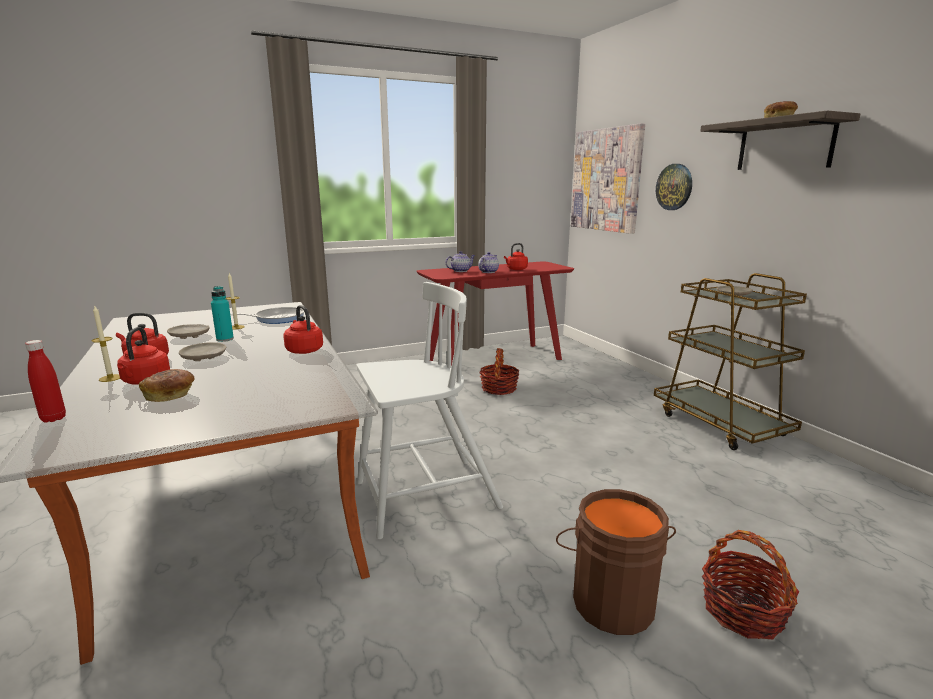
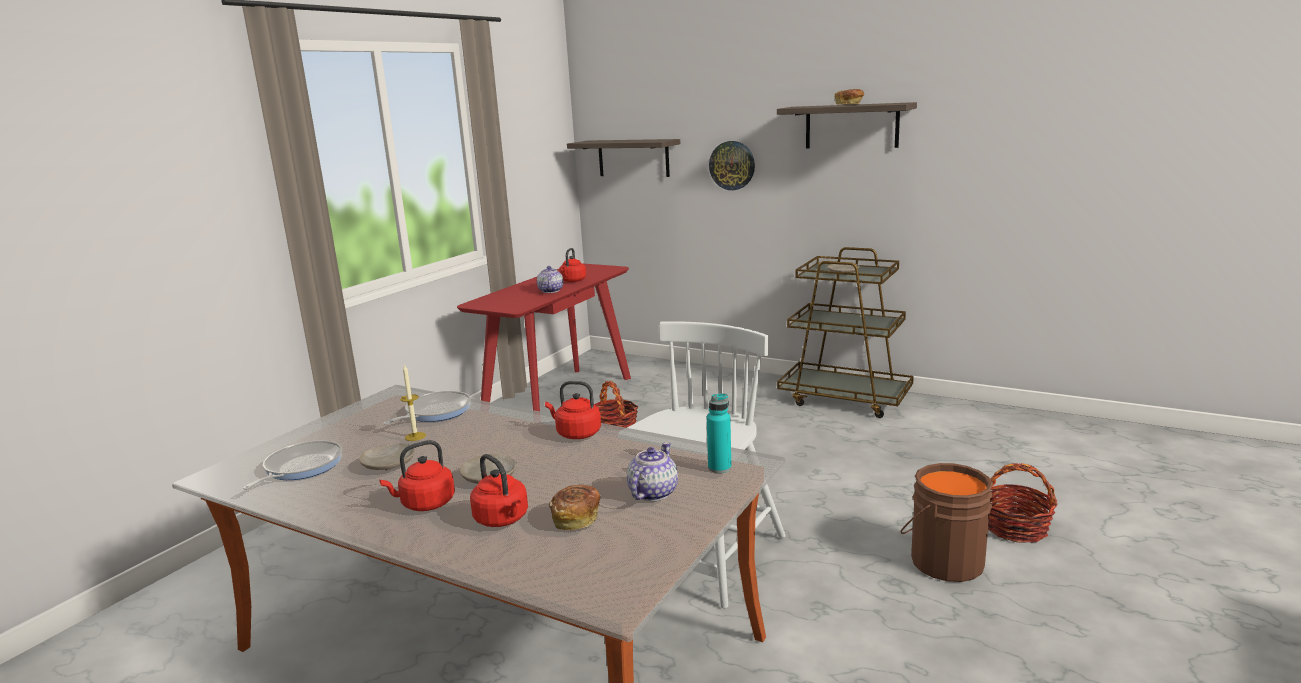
camera: 35 degrees left, 0 degrees up
(53, 418) = (523, 582): red bottle -> none
(110, 378) = (448, 533): candle -> none
(160, 326) = (300, 467): none -> frying pan
(225, 339) = (447, 453): turquoise bottle -> turquoise bottle (719, 468)
(460, 271) = (514, 296): teapot -> teapot (652, 493)
(606, 180) = (633, 158): picture -> shelf

